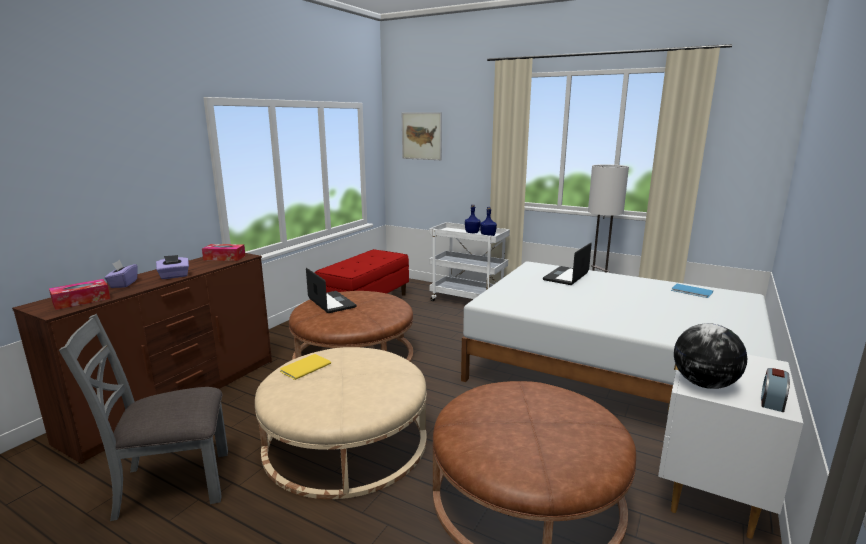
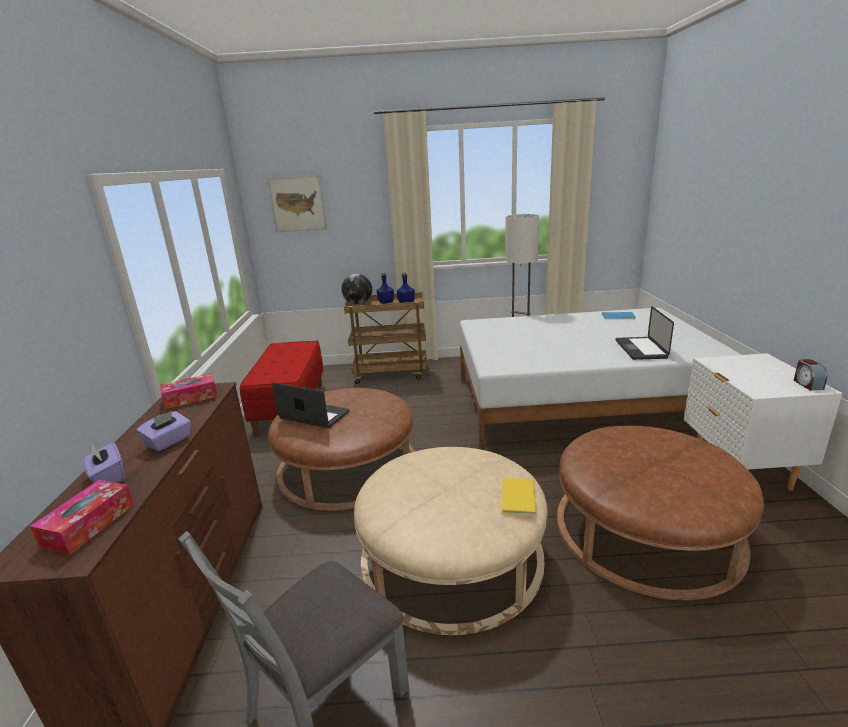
camera: 30 degrees left, 5 degrees up
(303, 367) = (396, 496): yellow book -> yellow book (516, 497)
(468, 300) = (391, 373): white cart -> brown cart
(566, 276) = (516, 326): laptop -> laptop (640, 349)
(704, 384) = (759, 386): globe -> globe (358, 304)

